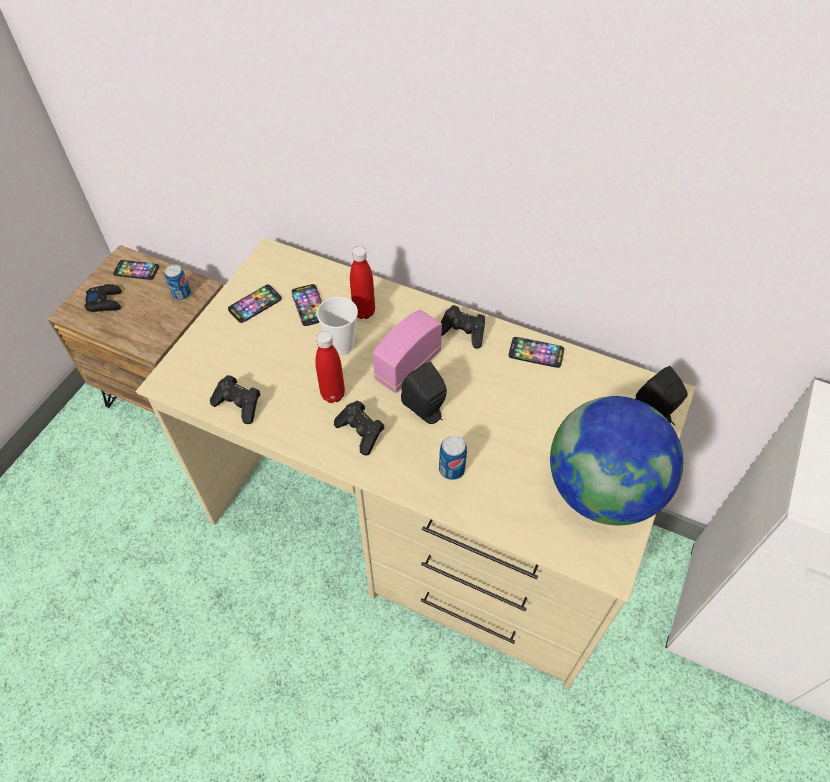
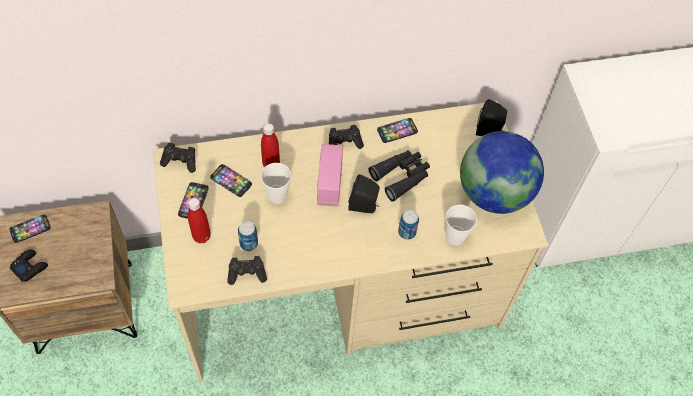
camera: 40 degrees left, 5 degrees up
(181, 294) = (85, 226): can -> can (249, 243)
(333, 394) = (300, 230): red bottle -> red bottle (201, 236)
(361, 432) = (337, 243): black game controller -> black game controller (180, 161)
(499, 404) = (401, 176): none -> black binoculars
(506, 512) = (455, 237): none -> cup

